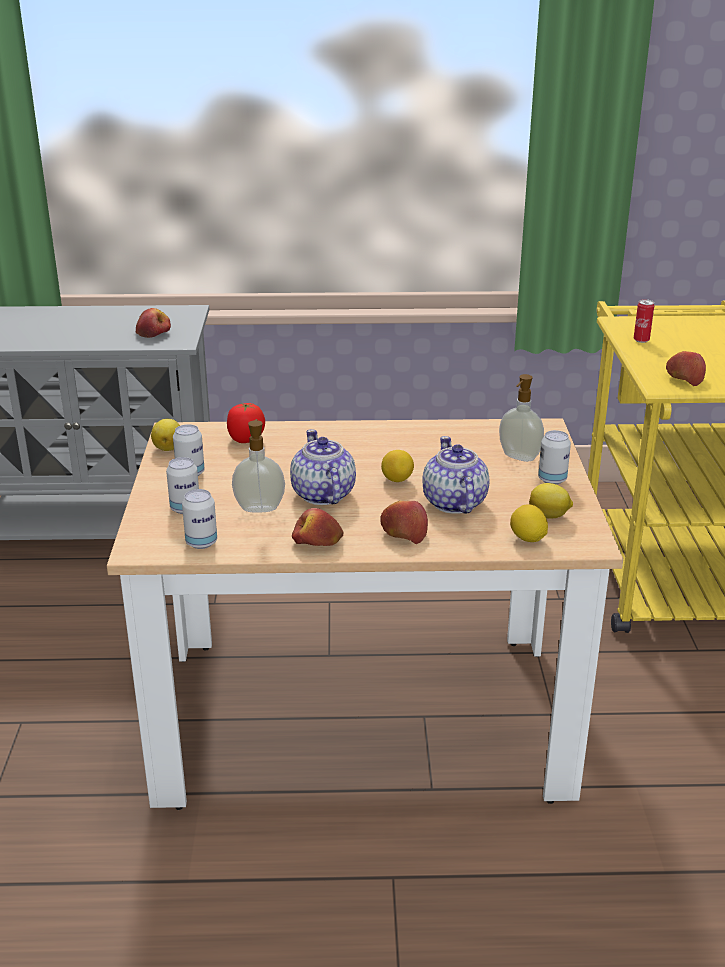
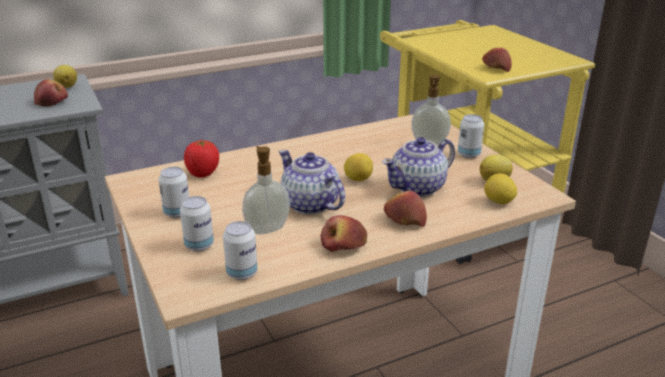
camera: 25 degrees left, 0 degrees up
(168, 448) = (137, 195): lemon -> lemon (67, 86)
(454, 503) = (418, 187): teapot -> teapot turned 90 degrees counterclockwise
(641, 340) = (441, 49): can -> none

